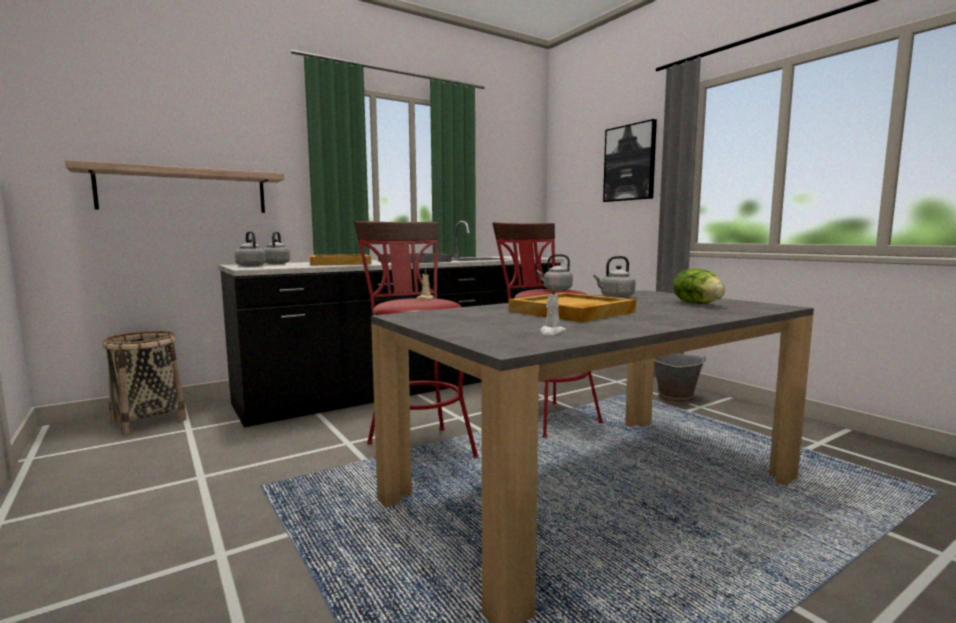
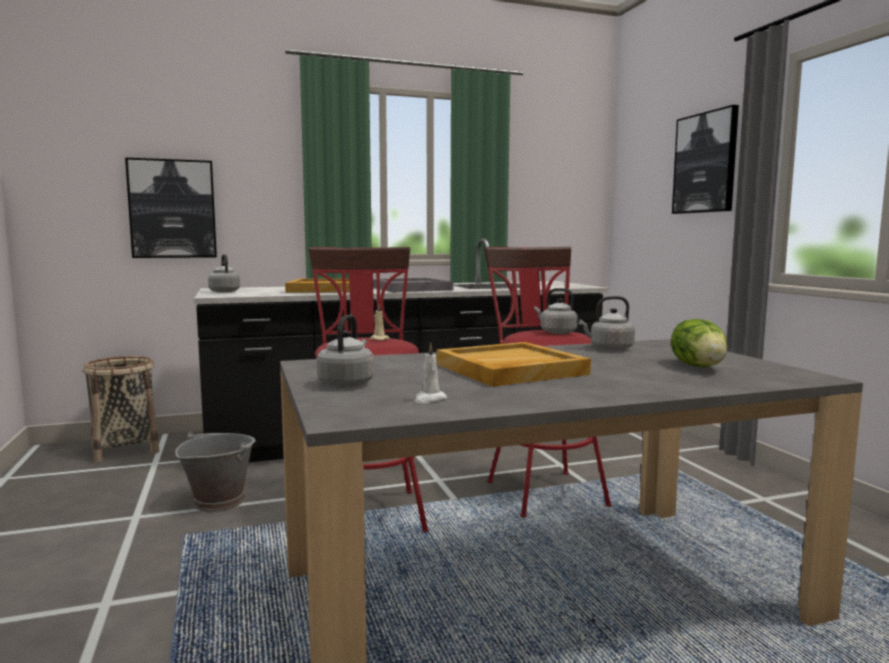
camera: 15 degrees right, 0 degrees up
(184, 191) = (172, 209): shelf -> picture
(277, 263) = (259, 288): grey kettle -> grey kettle (347, 383)
(675, 398) = (734, 483): grey bucket -> grey bucket (219, 501)

